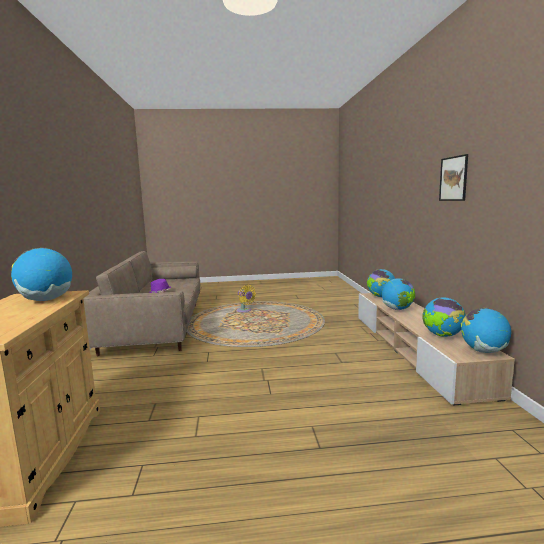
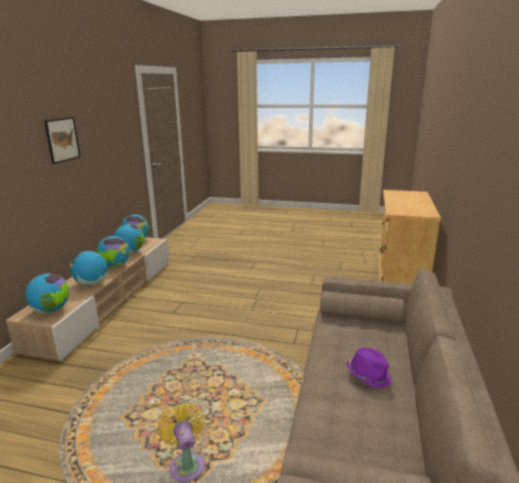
camera: 160 degrees left, 10 degrees up
(46, 300) = (402, 208): globe -> globe (115, 266)

